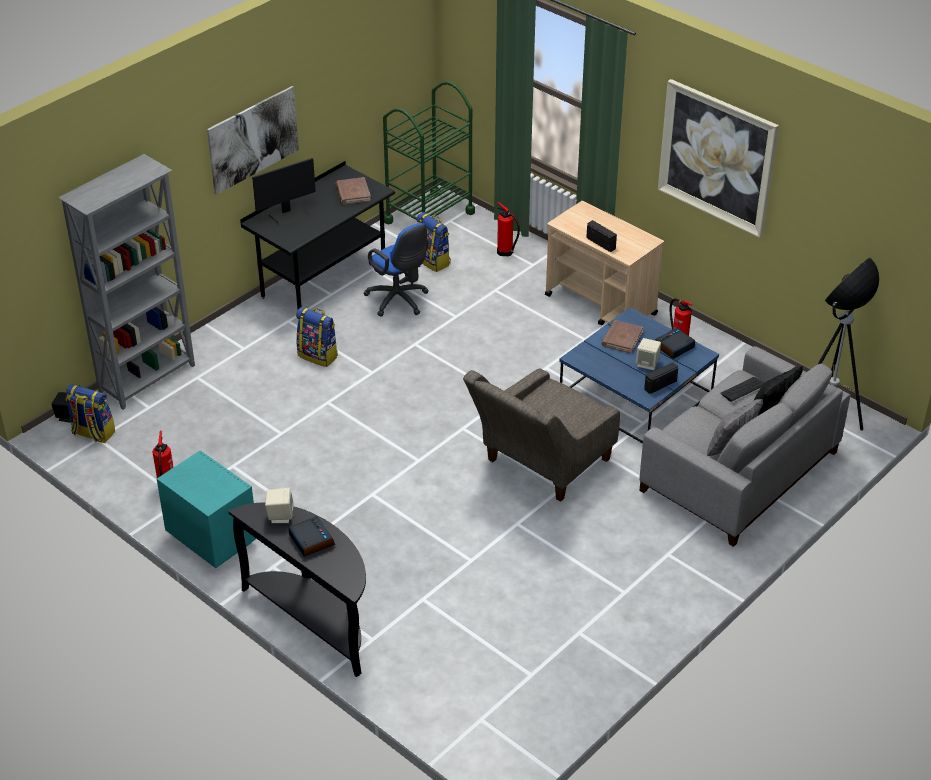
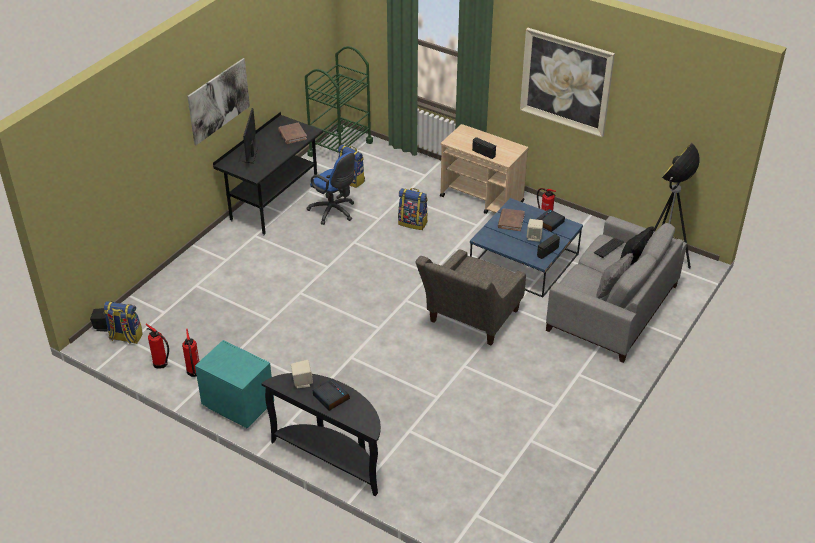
camera: 10 degrees left, 0 degrees up
(148, 379) = (158, 291): grey bookcase -> none
(289, 215) = (248, 156): monitor -> monitor turned 135 degrees clockwise
(318, 355) = (284, 259): backpack -> backpack (413, 223)
(506, 253) = (403, 168): fire extinguisher -> fire extinguisher (161, 364)

